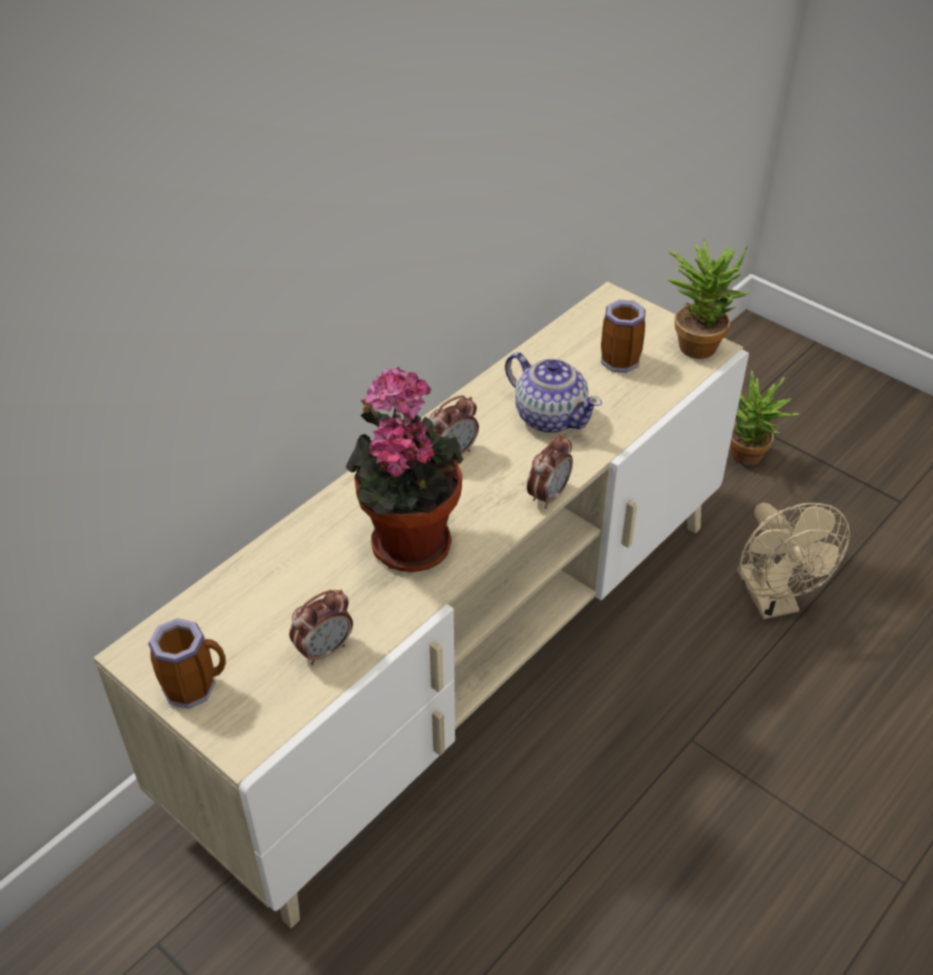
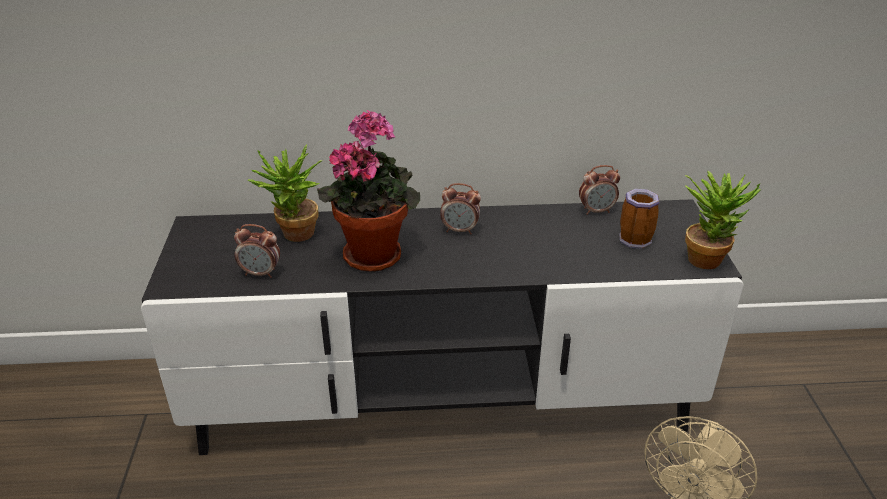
camera: 45 degrees right, 10 degrees down
(195, 686) = (190, 251): mug -> none
(465, 659) = (443, 399): beige tv stand -> black tv stand
(548, 495) = (481, 278): alarm clock -> alarm clock (596, 211)
(550, 416) = (544, 243): teapot -> none
(748, 460) = (780, 415): potted plant -> potted plant (294, 236)

